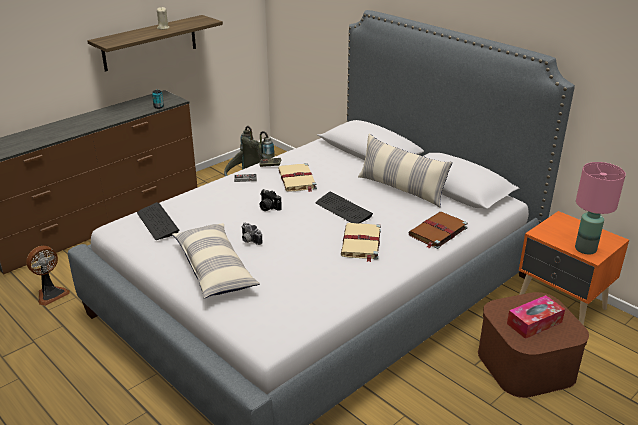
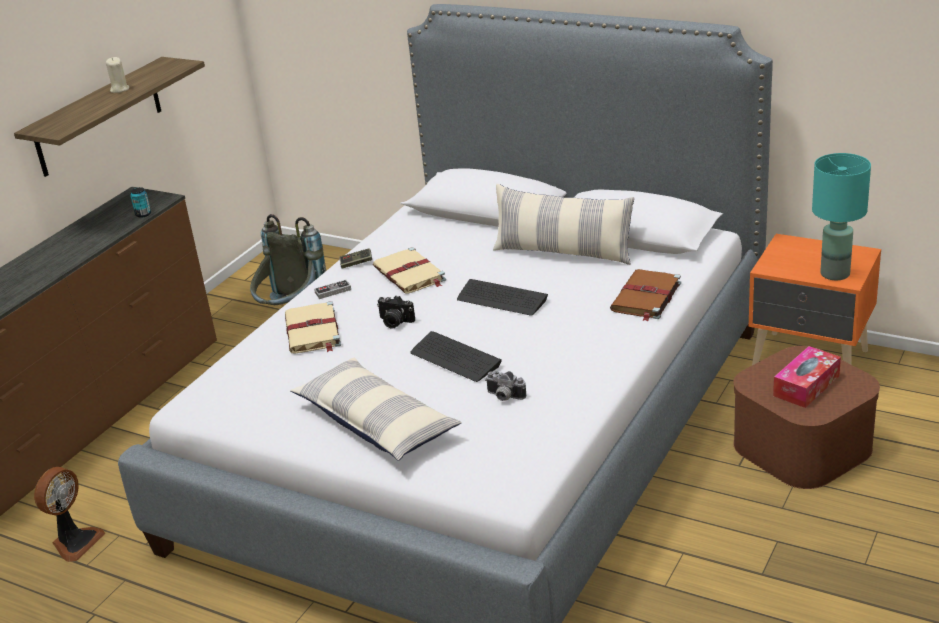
camera: 15 degrees left, 0 degrees up
(157, 222) = (248, 382): keyboard -> keyboard (455, 358)
(249, 240) = (398, 373): camera -> camera (504, 397)
(361, 243) = (555, 338): beige book -> beige book (313, 332)
(586, 249) = (835, 273): pink table lamp -> turquoise table lamp

